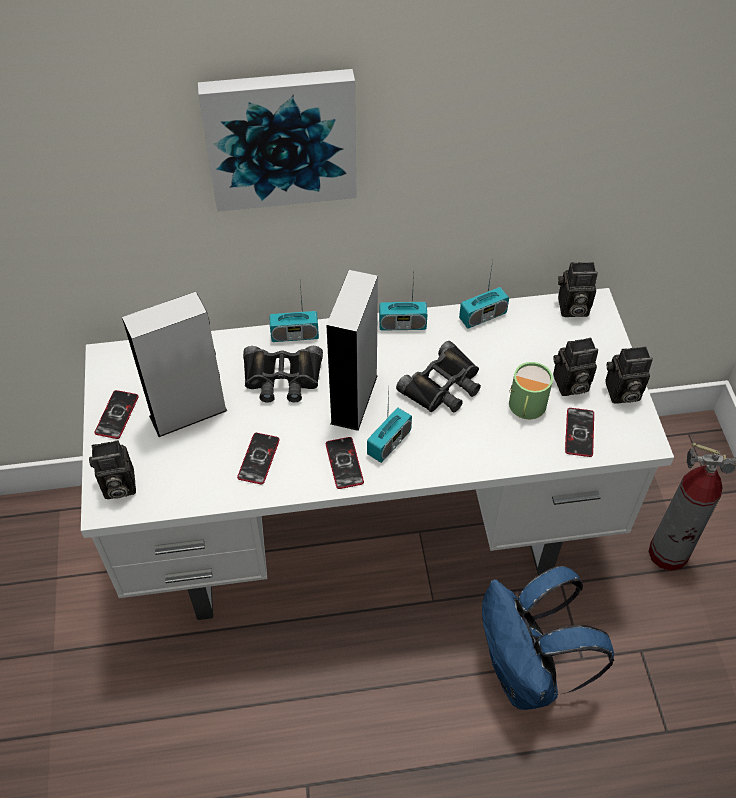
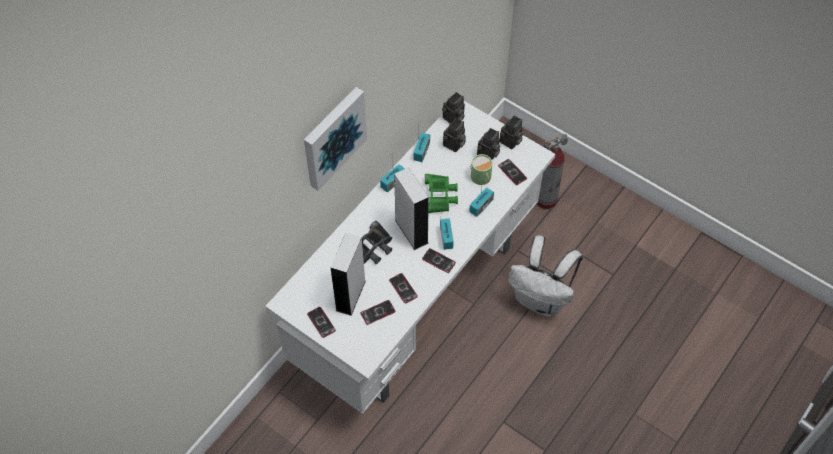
camera: 45 degrees left, 5 degrees up
(117, 487) = (360, 349): camera -> camera (454, 145)
(192, 461) = (378, 312): none -> phone
(295, 335) = (353, 224): radio -> radio (481, 206)
(443, 386) = (440, 196): black binoculars -> green binoculars
(526, 674) = (541, 300): blue backpack -> white backpack

